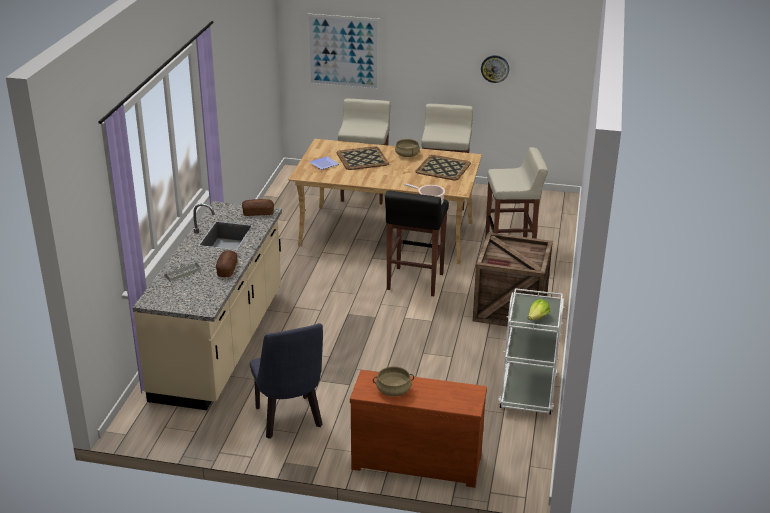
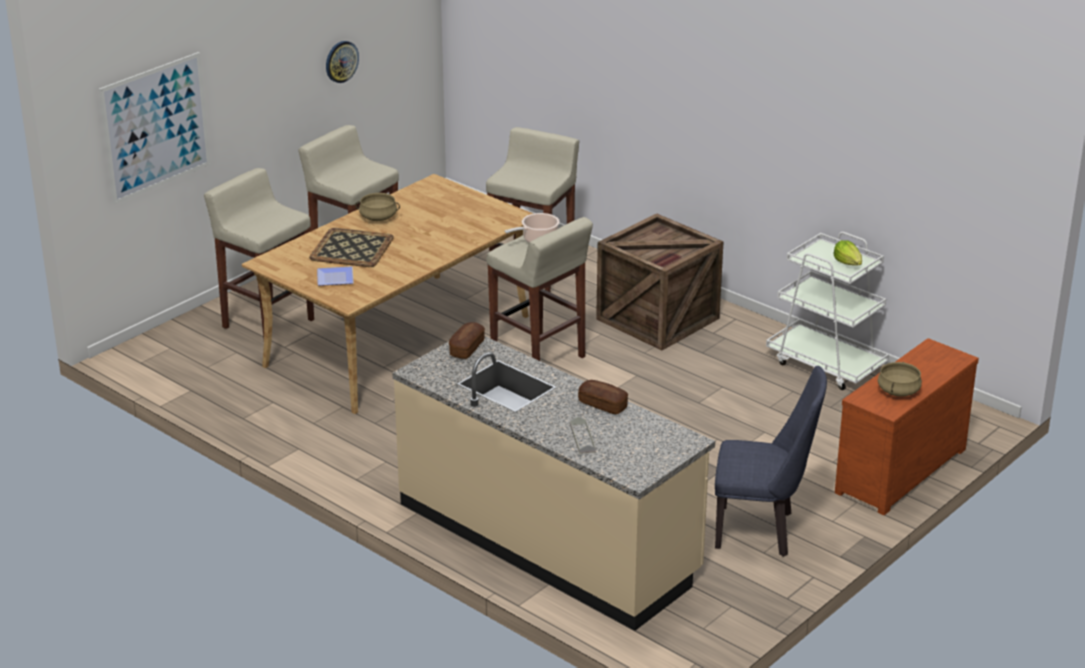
camera: 60 degrees left, 0 degrees up
(414, 282) = (539, 359): black stool -> beige stool
(442, 168) = (444, 207): tray -> none

